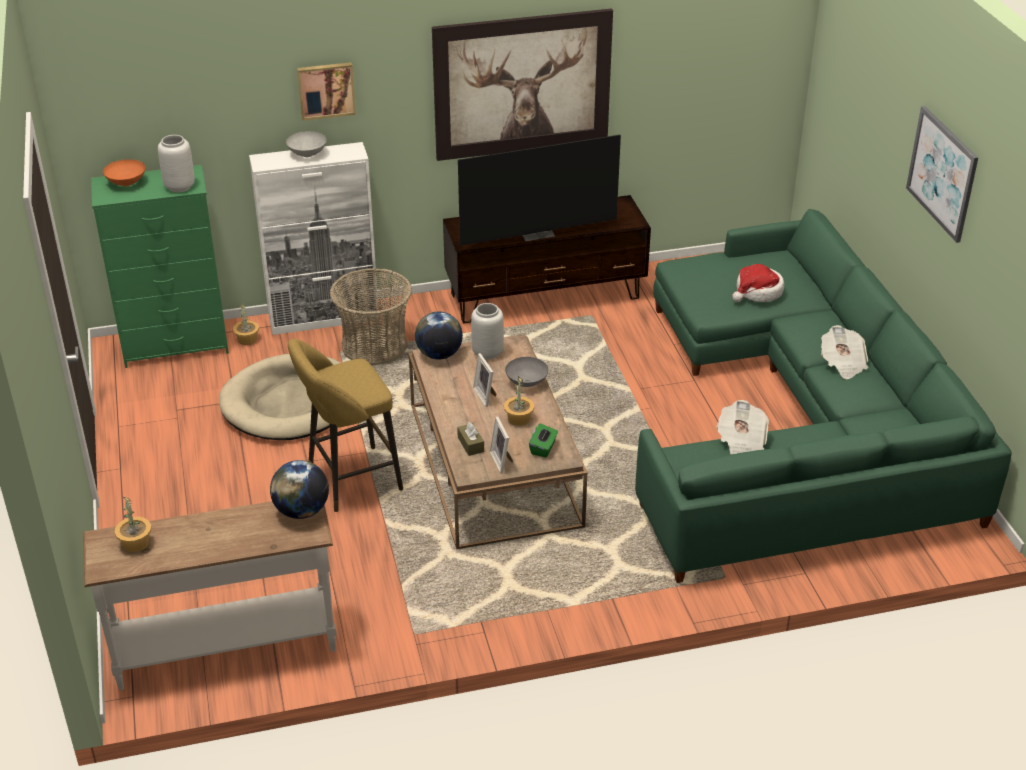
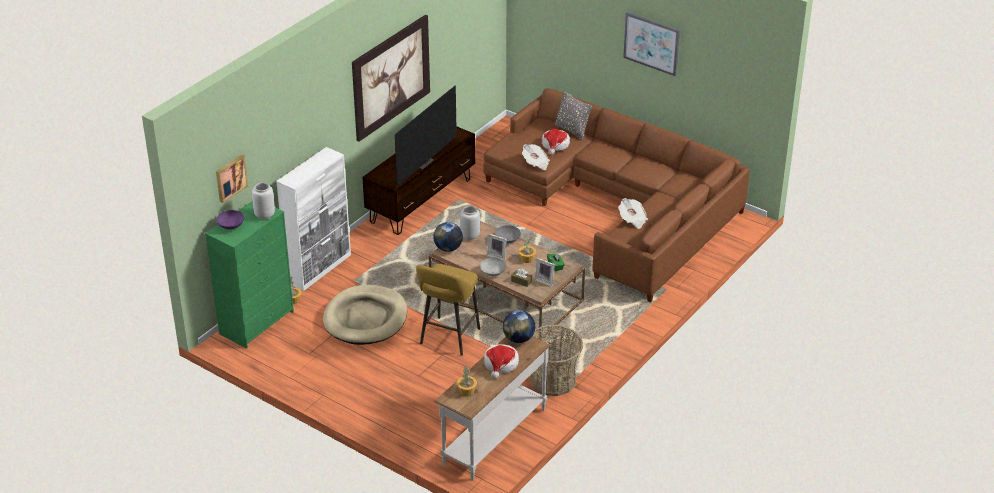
camera: 40 degrees left, 0 degrees up
(126, 183) = (231, 227): orange bowl -> purple bowl
(229, 532) = (501, 364): none -> hat
(308, 154) = (308, 166): grey bowl -> grey bowl (493, 273)
(326, 90) = (307, 122): picture -> picture (230, 178)
(374, 347) = (368, 269): basket -> basket (552, 380)
(799, 424) = (618, 205): green sofa -> brown sofa
(808, 284) = (572, 130): none -> grey pillow
(843, 364) = (632, 162): newspaper -> newspaper (536, 163)

